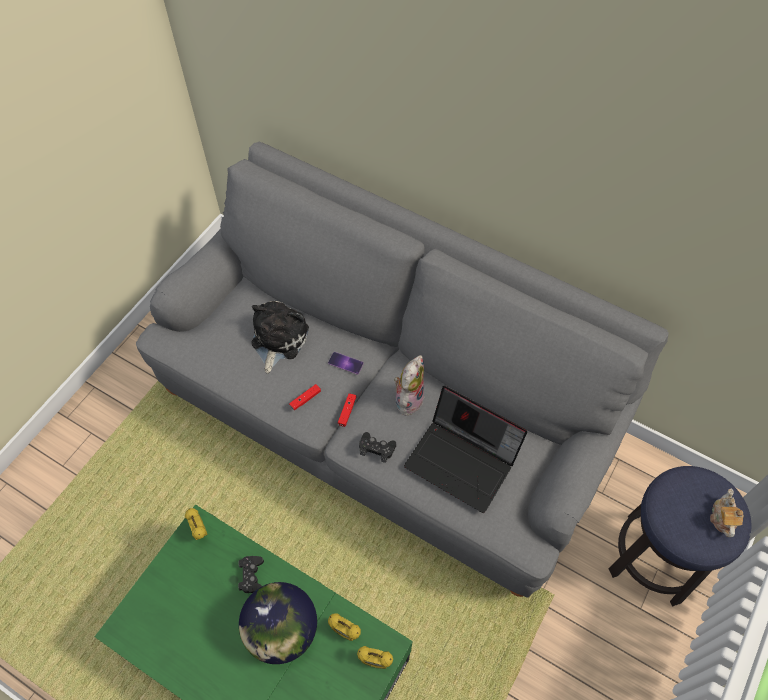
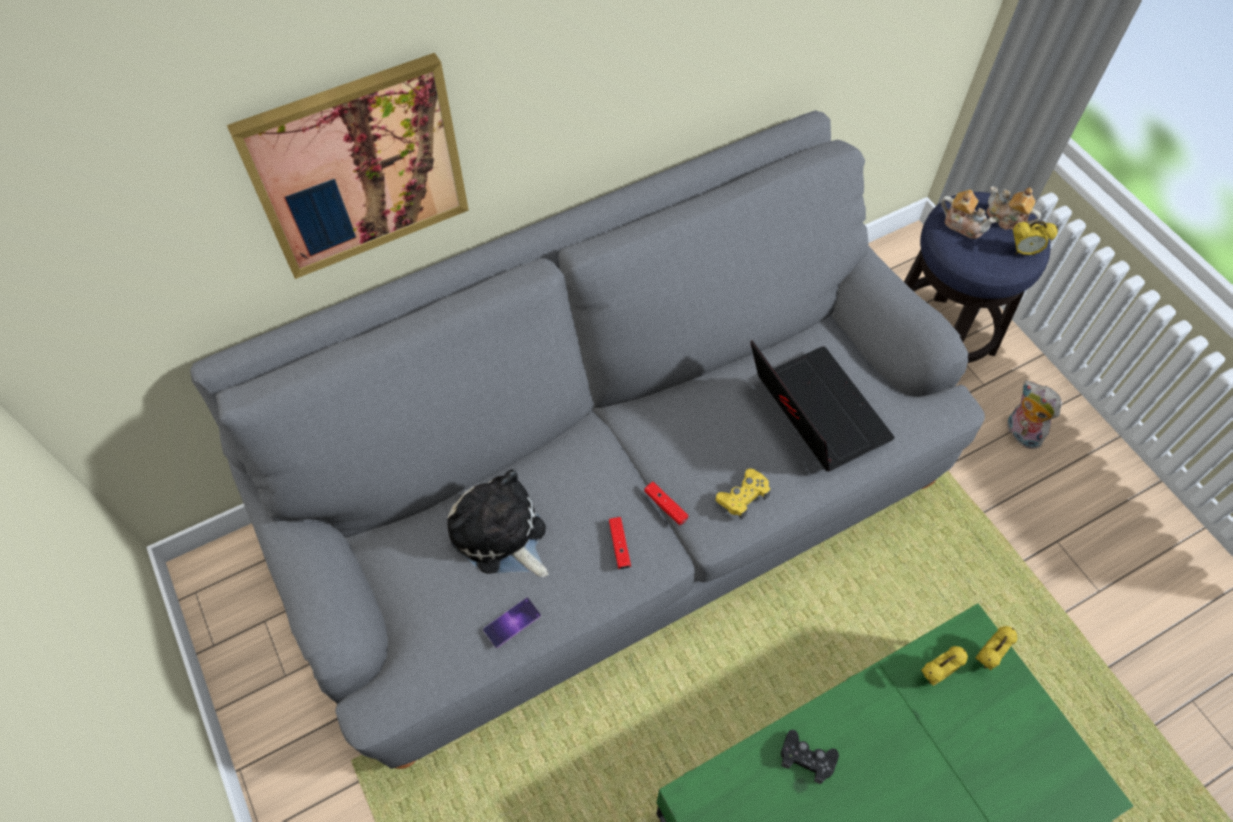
camera: 60 degrees left, 0 degrees up
(200, 531) = (705, 800): alarm clock -> alarm clock (1024, 252)
(282, 631) = (901, 754): globe -> none
(345, 363) = (594, 471): phone -> phone (512, 622)
(367, 115) = (358, 167): none -> picture
(377, 448) = (743, 496): black game controller -> yellow game controller
(408, 398) = (691, 426): plush toy -> plush toy (1020, 433)
(463, 461) = (813, 412): laptop -> laptop turned 90 degrees counterclockwise
(691, 489) = (963, 224): none -> teapot

